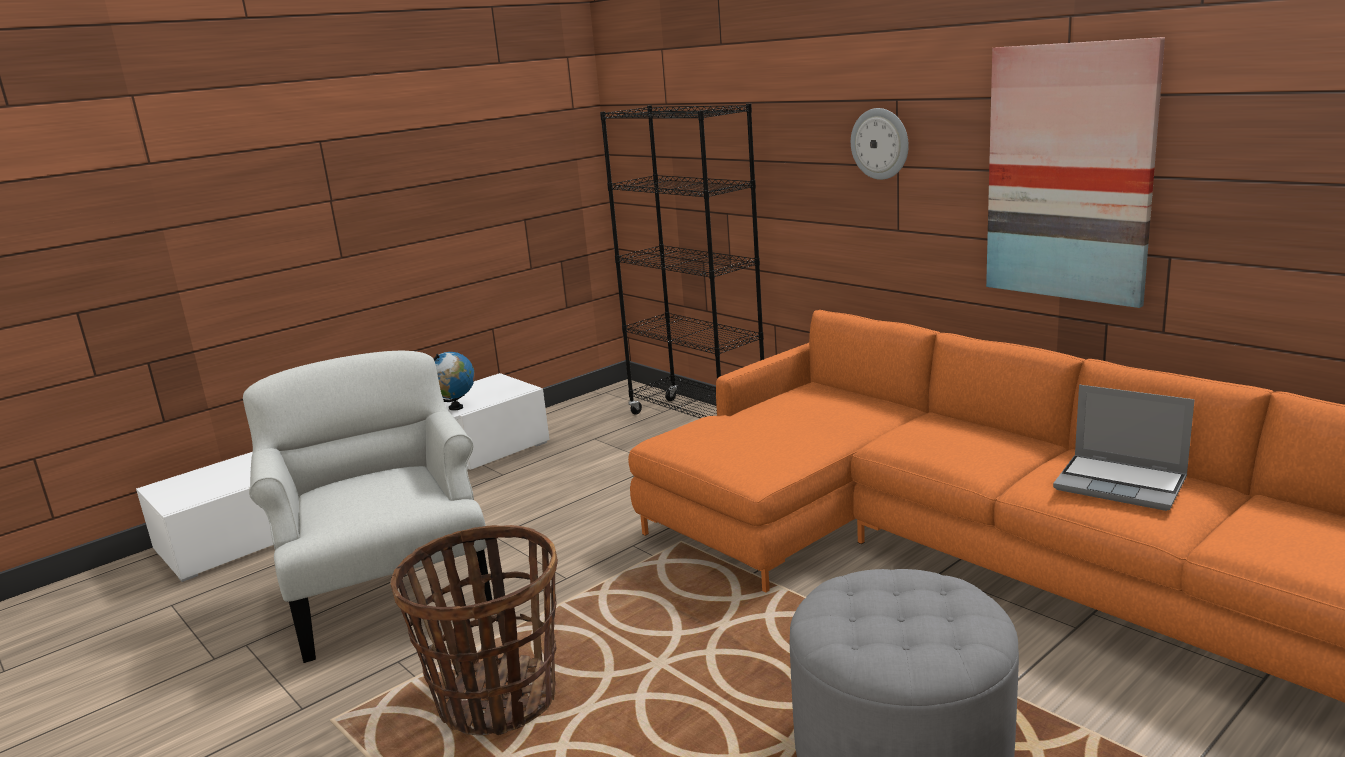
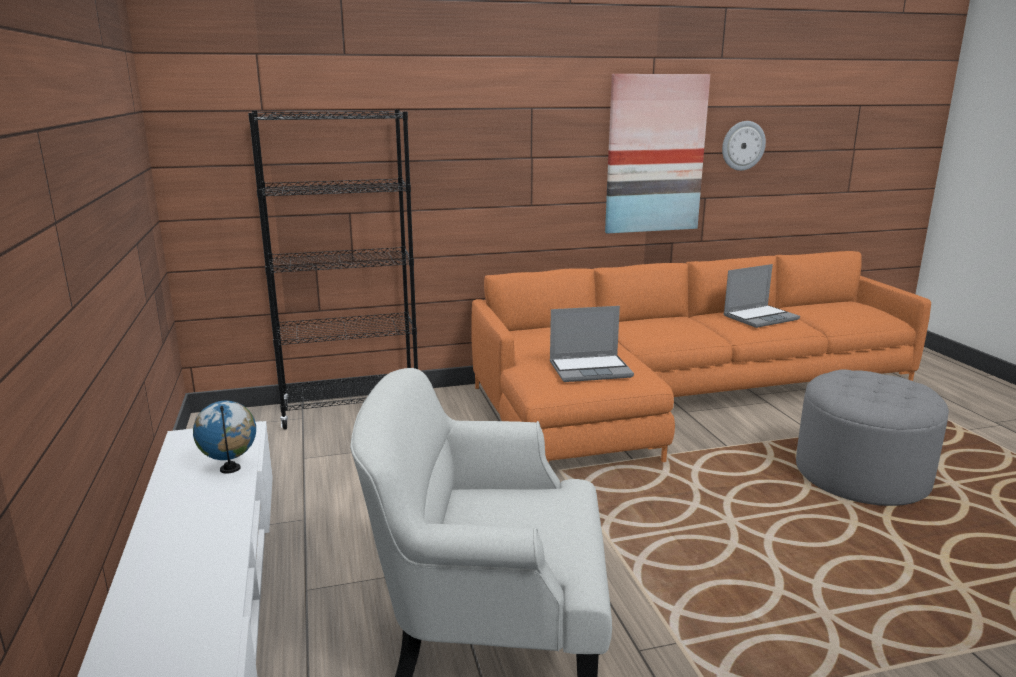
camera: 65 degrees left, 0 degrees up
(496, 699) = (737, 603): basket -> none
(733, 442) = (591, 369): none -> laptop
(880, 143) = (520, 141): wall clock -> wall clock (743, 145)

